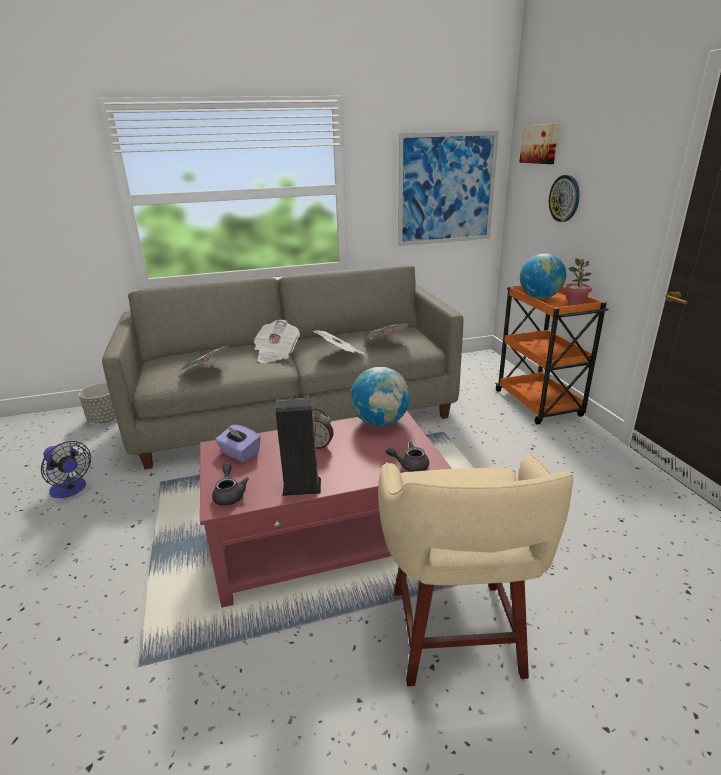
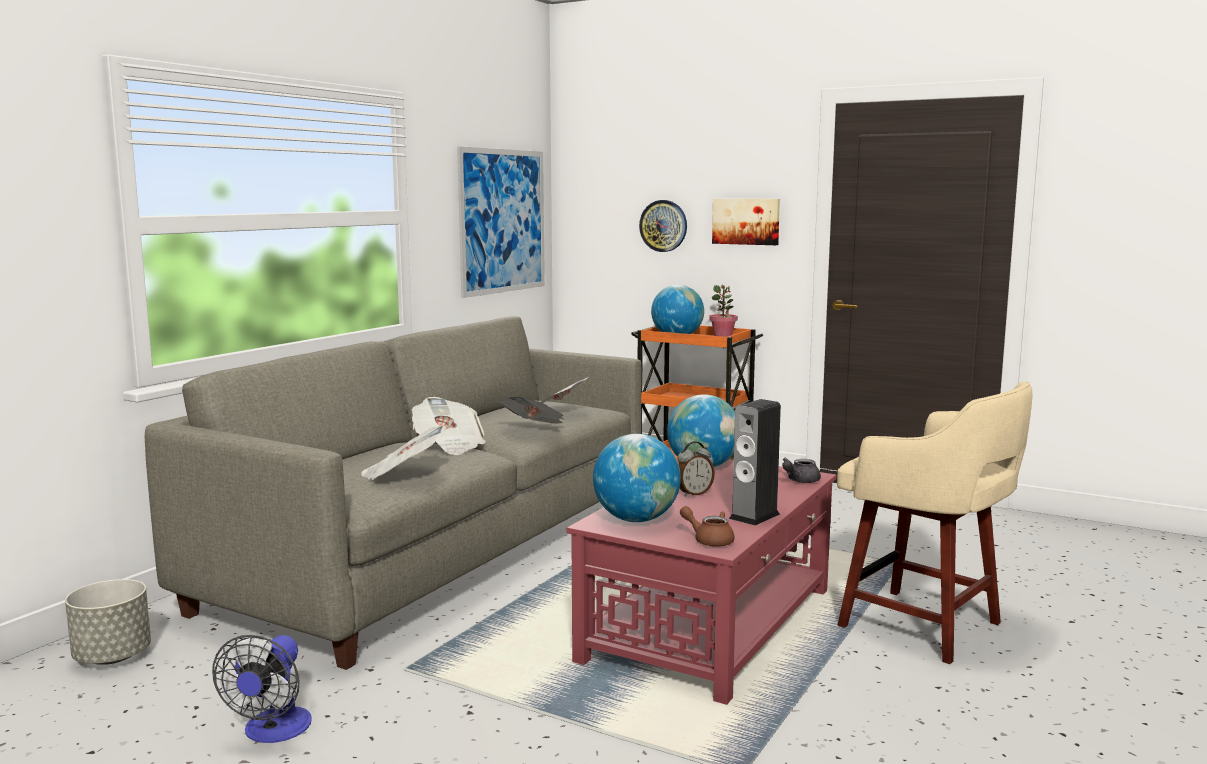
camera: 45 degrees left, 15 degrees down
(71, 490) = (273, 732): fan -> fan turned 105 degrees clockwise
(229, 494) = (709, 540): grey teapot -> brown teapot
(239, 454) = (636, 520): purple tissue box -> globe
(540, 144) = (609, 167): picture -> picture (746, 221)

